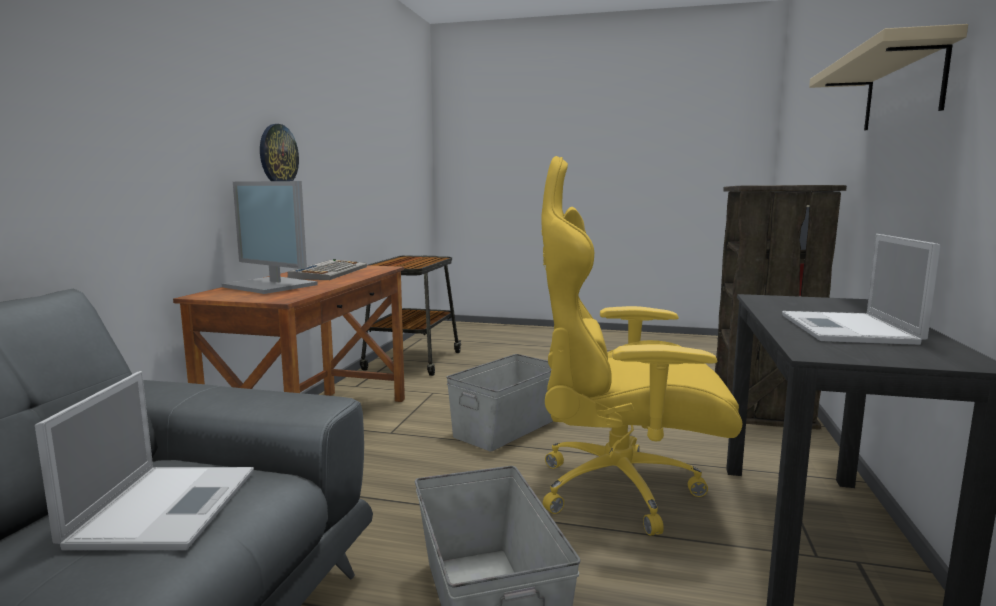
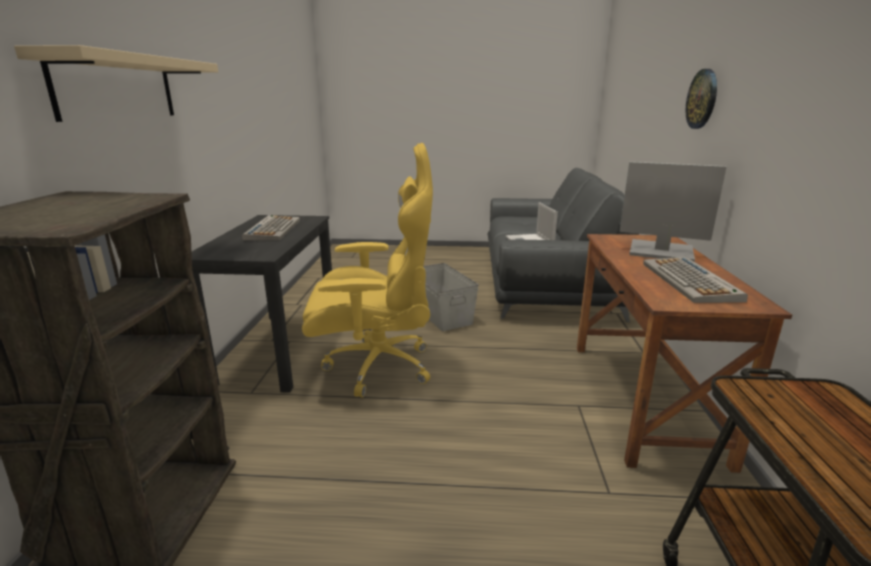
camera: 170 degrees right, 10 degrees up
(278, 155) = (792, 144): wall clock -> wall clock (702, 99)
(508, 427) = (474, 425): grey storage box -> none
(849, 329) = (272, 229): laptop -> keyboard

